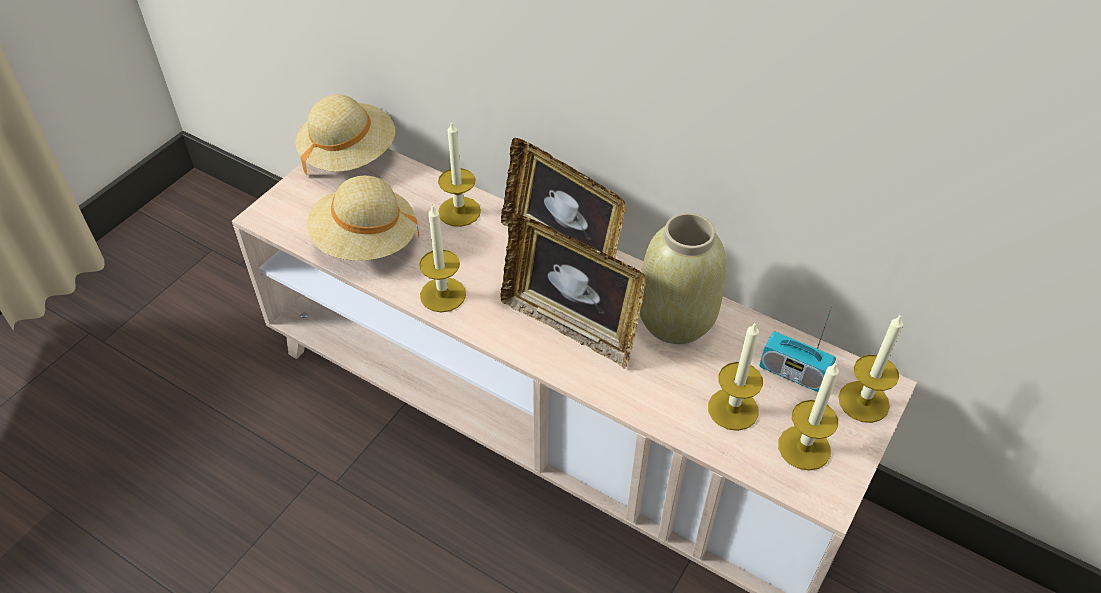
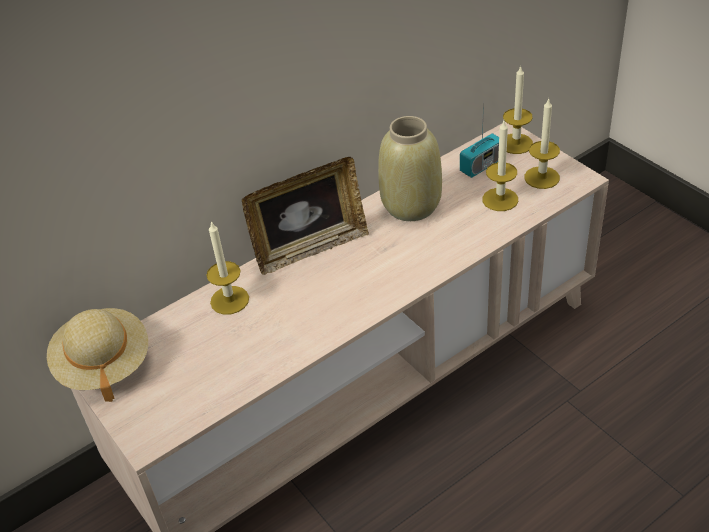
camera: 65 degrees left, 5 degrees down
(365, 242) = (229, 369): beige hat -> none
(443, 295) = (321, 327): candle -> none
(570, 325) = (390, 260): picture frame -> none

